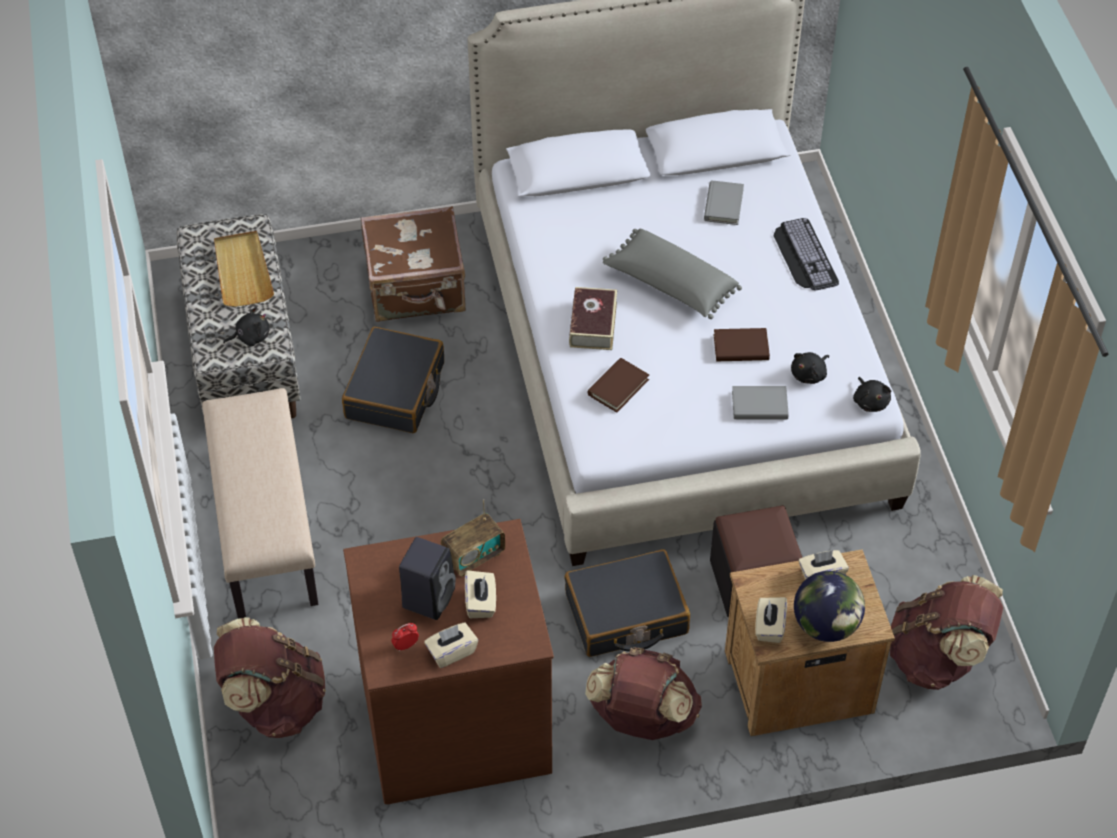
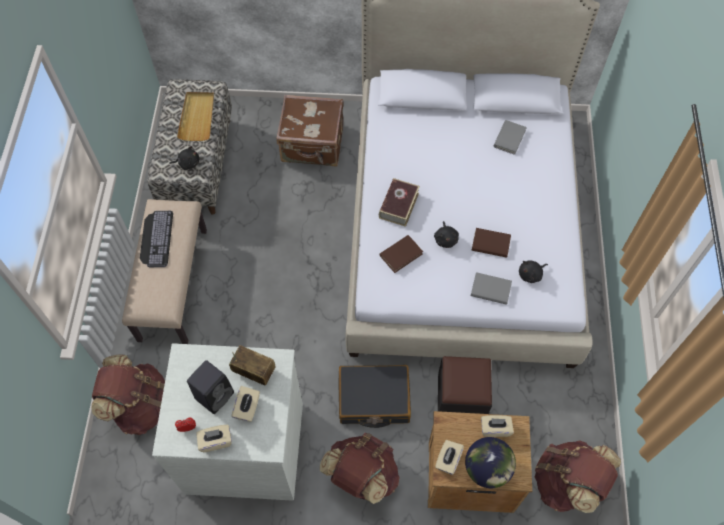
camera: 15 degrees right, 10 degrees up
(395, 391) = (279, 210): black suitcase -> none
(454, 719) = (245, 445): brown dresser -> white dresser
(473, 557) = (254, 371): radio -> radio turned 135 degrees counterclockwise
(670, 285) = (457, 188): grey pillow -> none
(803, 255) = (551, 186): keyboard -> keyboard (156, 238)
(870, 401) = (566, 304): black plush toy -> black plush toy (445, 239)

